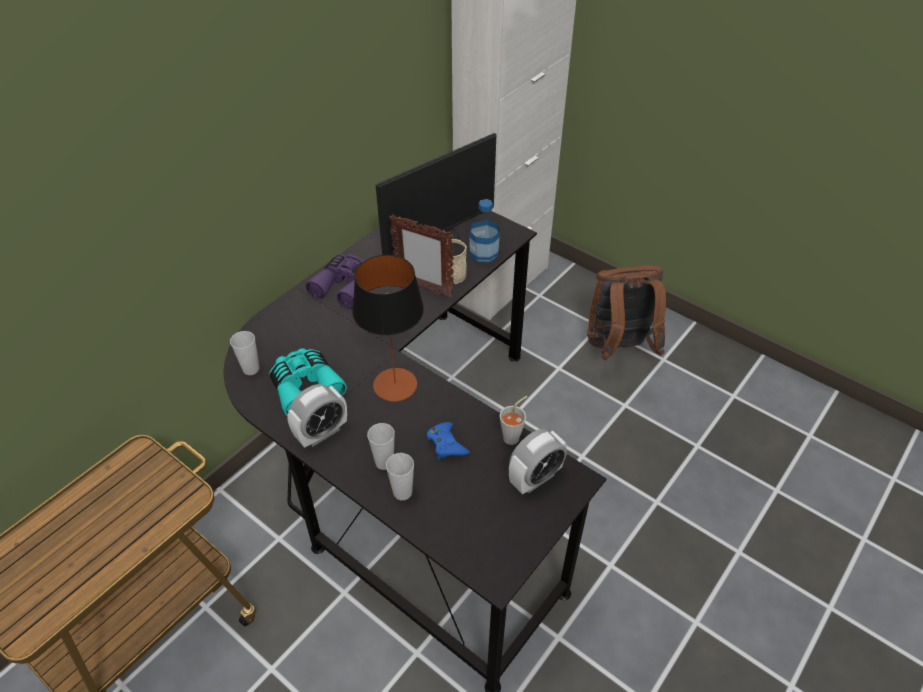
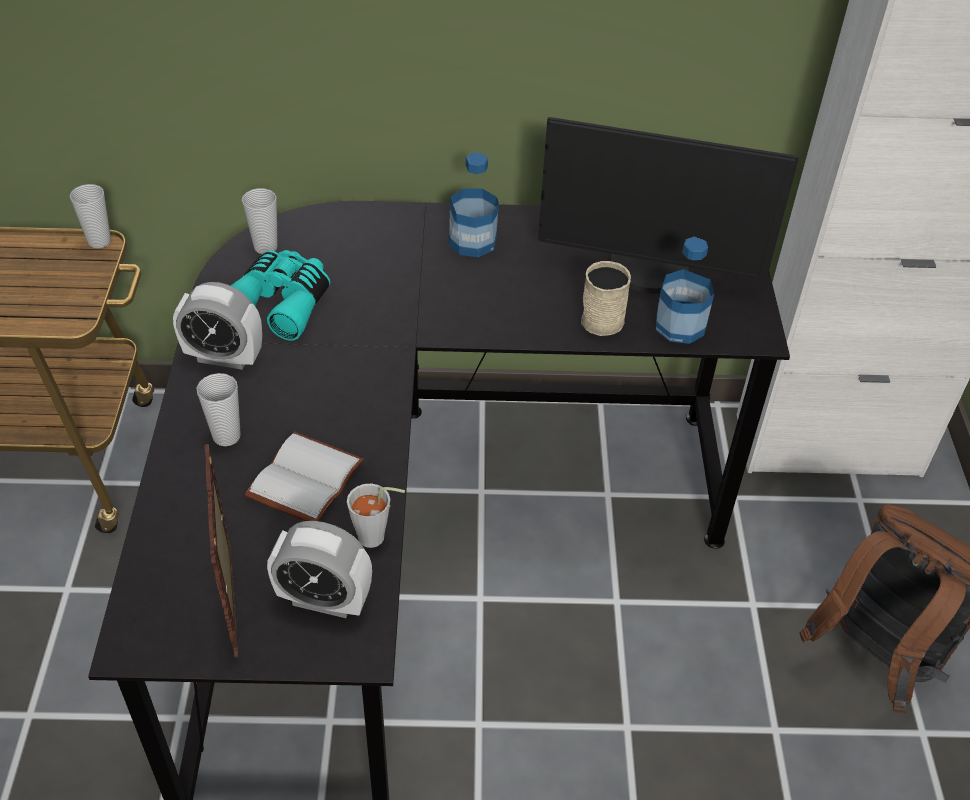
camera: 50 degrees right, 0 degrees up
(346, 286) = (472, 241): purple binoculars -> bottle
(395, 384) = (357, 375): table lamp -> none
(402, 492) = (194, 479): cup -> cup (99, 241)
(424, 288) = (546, 308): picture frame -> picture frame (234, 601)
(446, 444) = (303, 477): blue game controller -> white book

